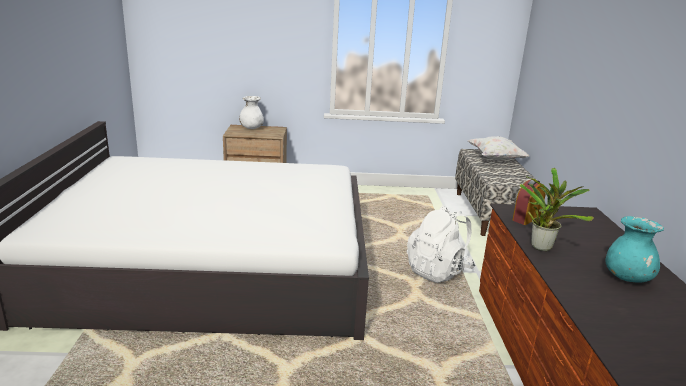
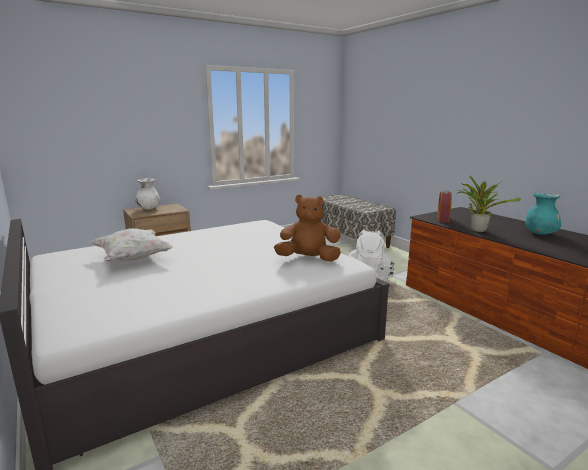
camera: 30 degrees left, 5 degrees down
(301, 223) = (308, 259): none -> brown plush toy
(496, 159) = (344, 199): white pillow -> white pillow (133, 259)

